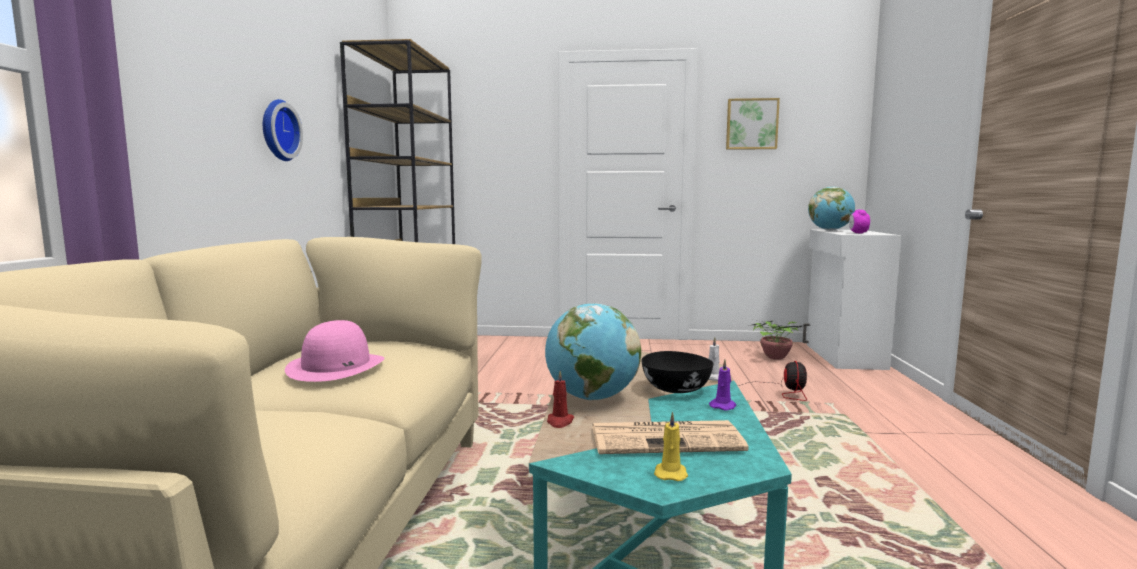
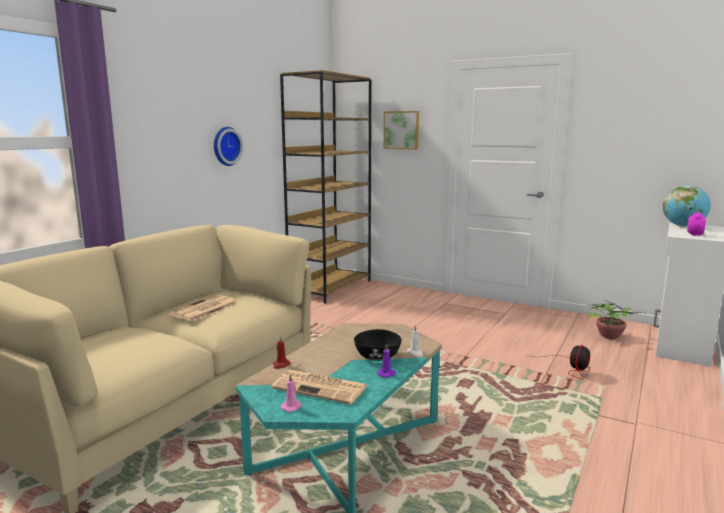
camera: 25 degrees right, 5 degrees up
(336, 366) = (204, 309): pink hat -> newspaper
(591, 398) = (319, 353): globe -> none
(670, 473) = (292, 407): yellow candle -> pink candle
(751, 124) = (619, 122): picture -> picture (402, 130)

